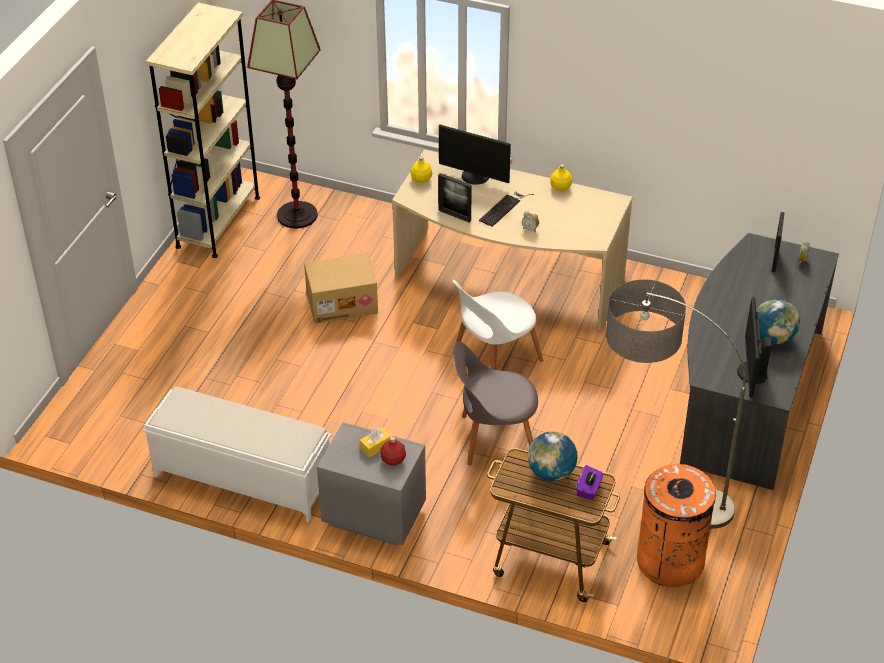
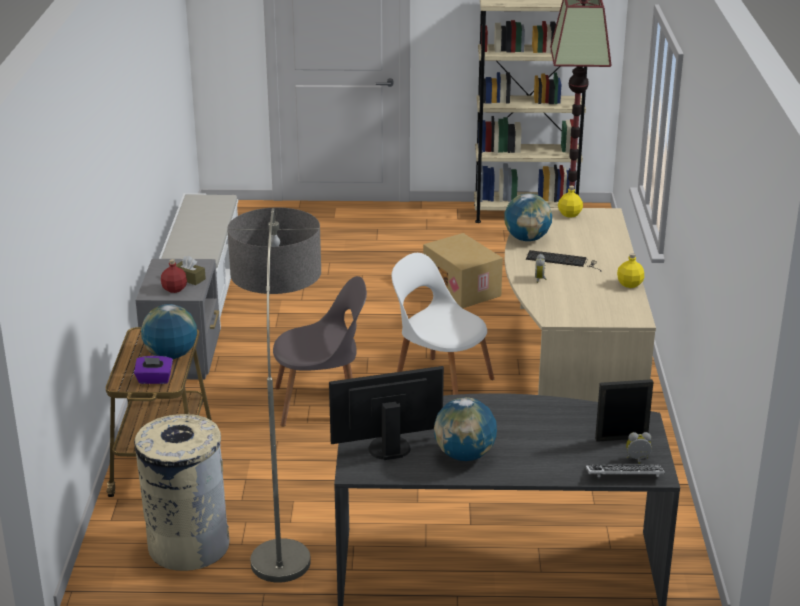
camera: 70 degrees right, 15 degrees down
(376, 446) = (189, 278): yellow tissue box -> brown tissue box
(454, 215) = (527, 239): picture frame -> globe
(474, 177) = (600, 238): monitor -> none
(494, 438) = (321, 403): grey chair -> grey chair turned 105 degrees clockwise
(670, 561) = (188, 545): orange trash can -> beige trash can
(818, 272) = (624, 475): none -> keyboard

